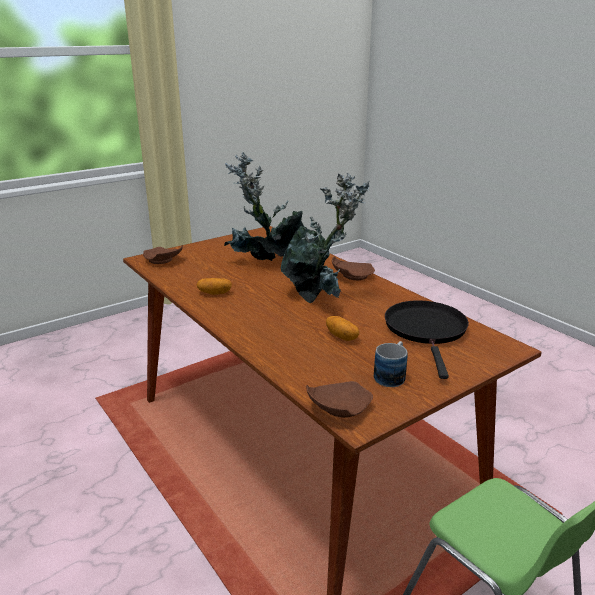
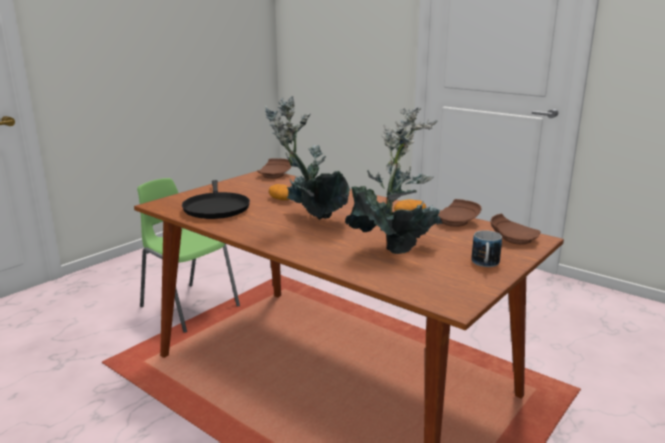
camera: 165 degrees right, 5 degrees down
(351, 276) = (286, 244): brown plate -> brown plate (457, 222)
(392, 375) = (245, 187): mug -> mug (485, 264)

